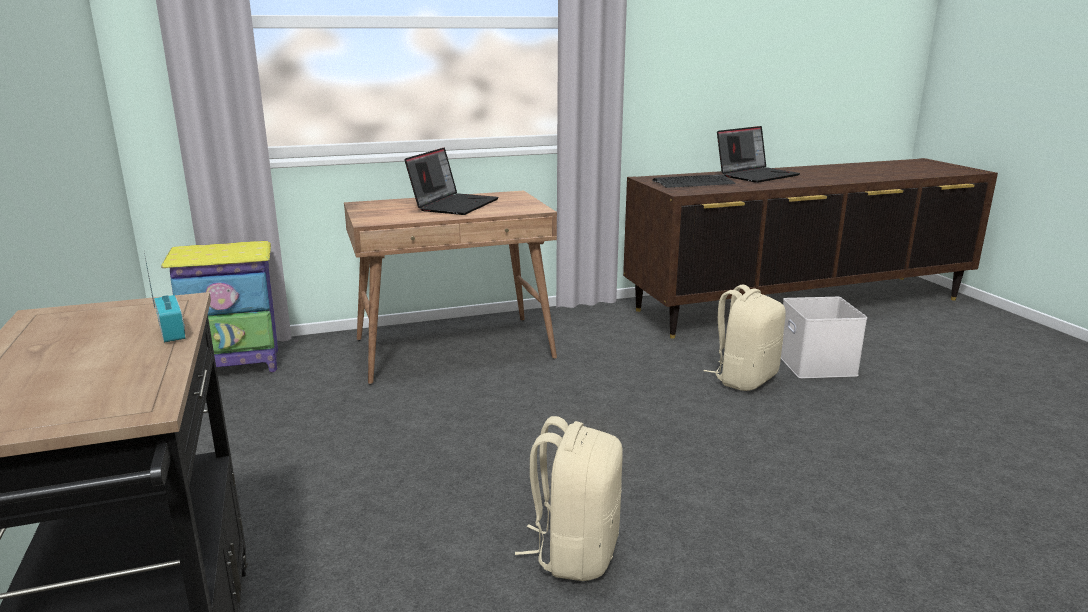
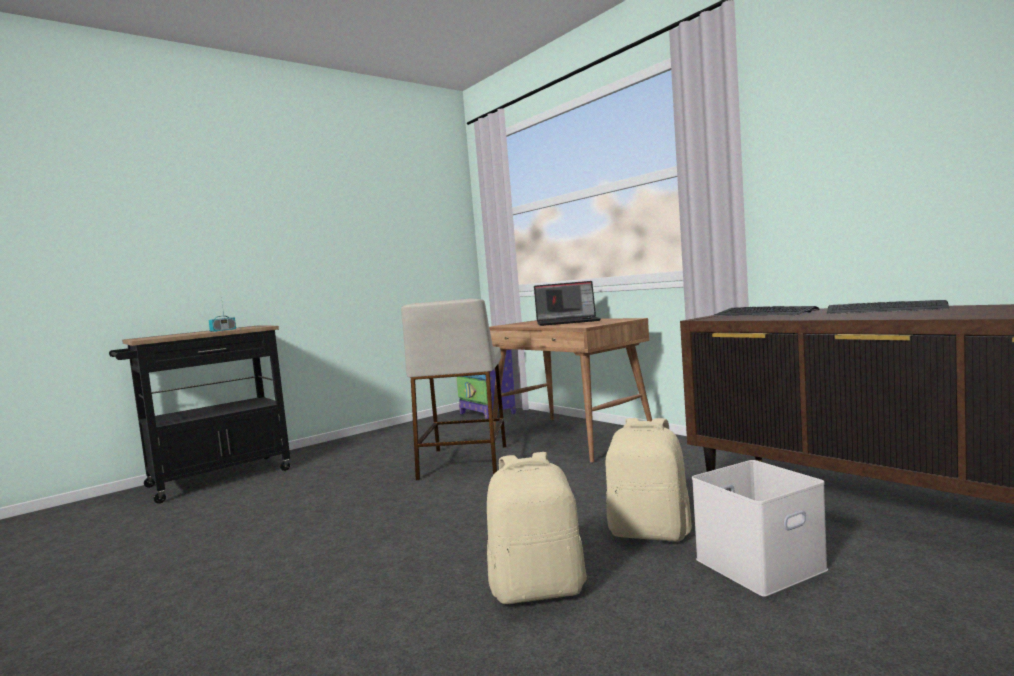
camera: 70 degrees right, 15 degrees down
(448, 416) = (464, 461): none -> beige stool
(575, 552) = (308, 525): beige backpack -> beige backpack (538, 589)
(756, 175) = (885, 310): laptop -> keyboard

